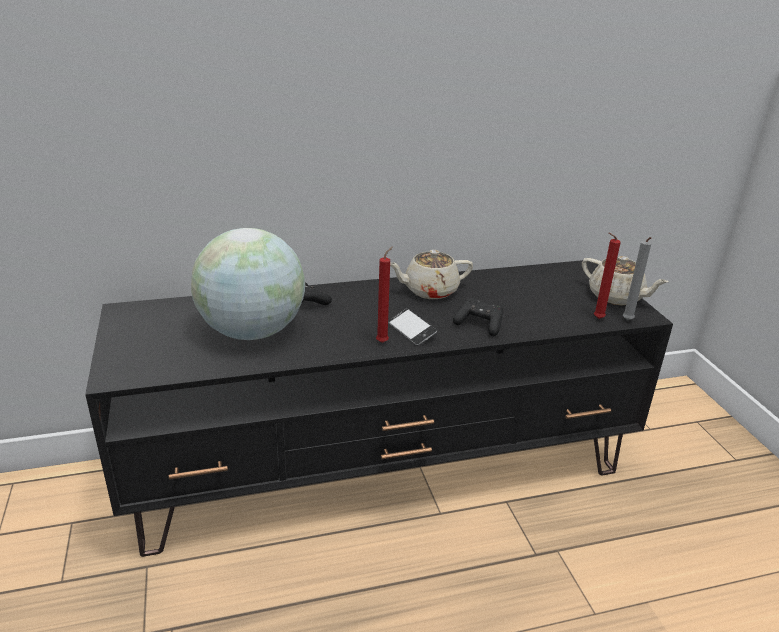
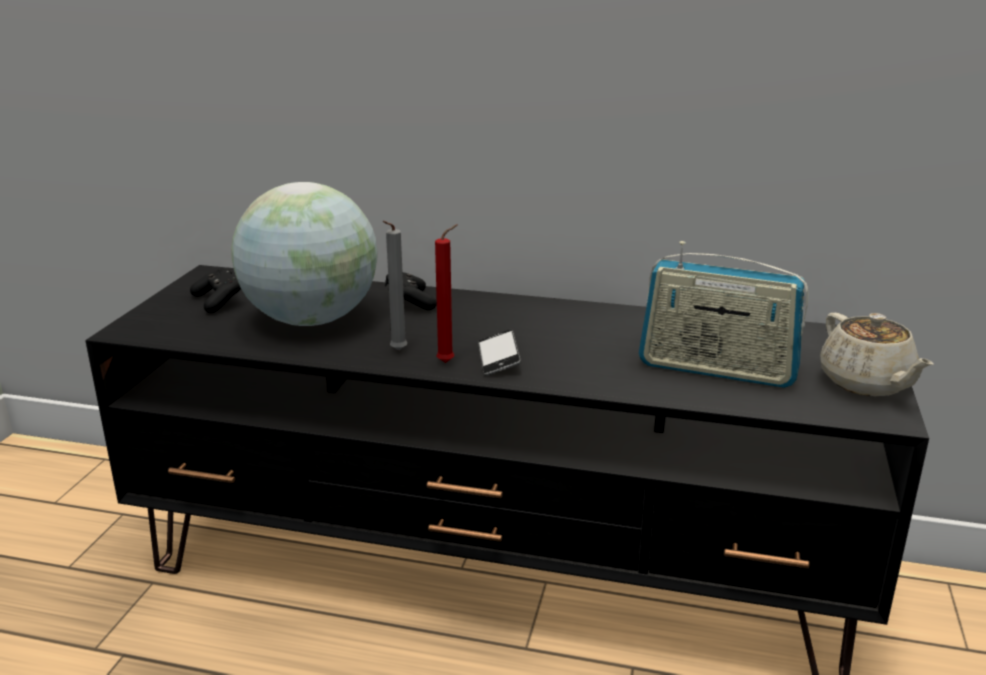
camera: 30 degrees right, 5 degrees down
(429, 290) = (580, 320): beige teapot -> none
(479, 325) = (600, 371): black game controller -> black game controller (219, 301)
(538, 307) = (717, 369): none -> radio
(596, 319) = (795, 403): red candle -> none
(627, 321) = (846, 417): grey candle -> grey candle (396, 351)

